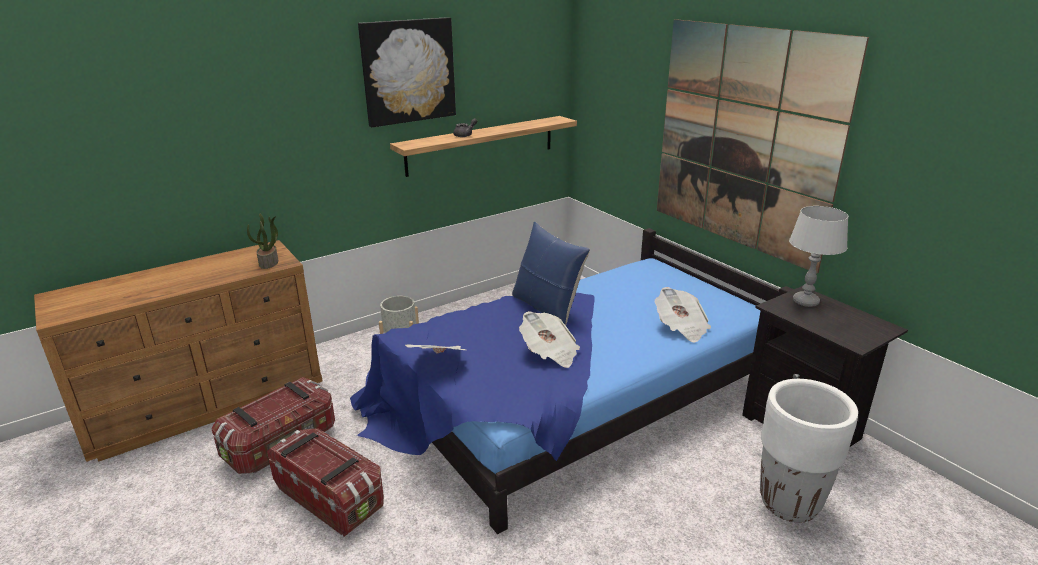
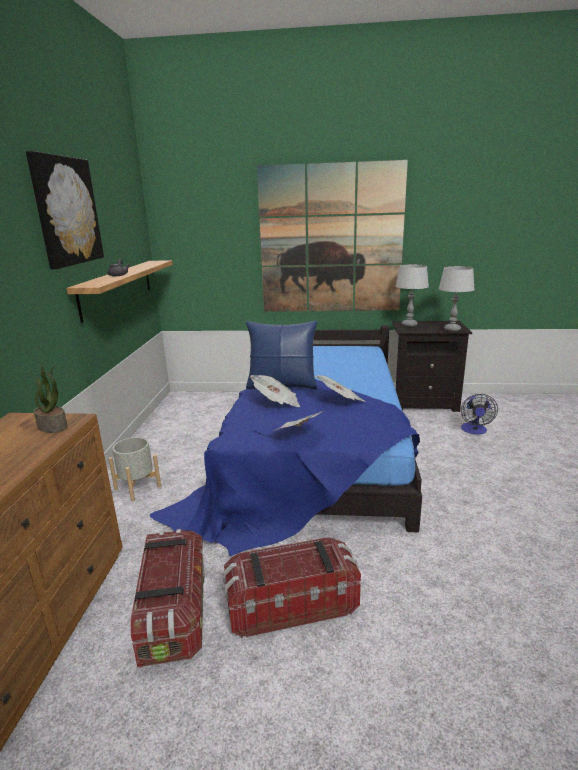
camera: 50 degrees left, 5 degrees down
(681, 328) = (362, 364): newspaper -> newspaper (277, 403)
(789, 503) = (474, 431): white planter -> fan
(845, 336) = (452, 329): none -> grey table lamp

